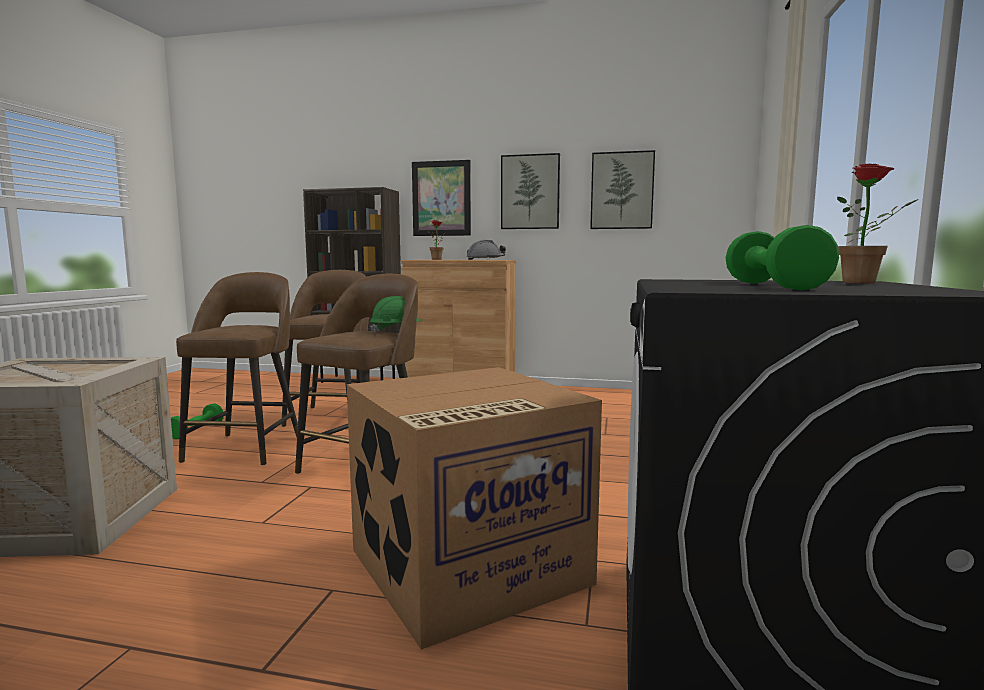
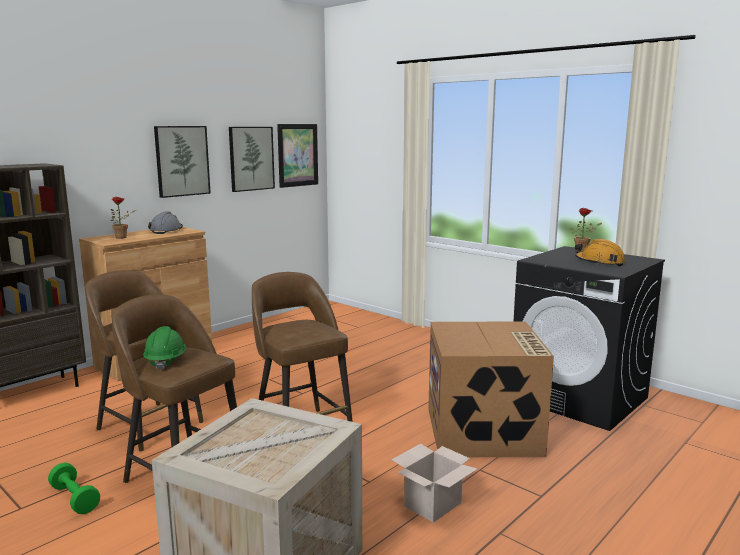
camera: 60 degrees left, 5 degrees up
(214, 574) = (433, 503): none -> cardboard box
(396, 331) = (305, 318): green hard hat -> green hard hat (165, 361)
(441, 198) = (95, 169): picture -> picture (297, 155)
(773, 286) = (599, 262): green dumbbell -> orange hard hat

